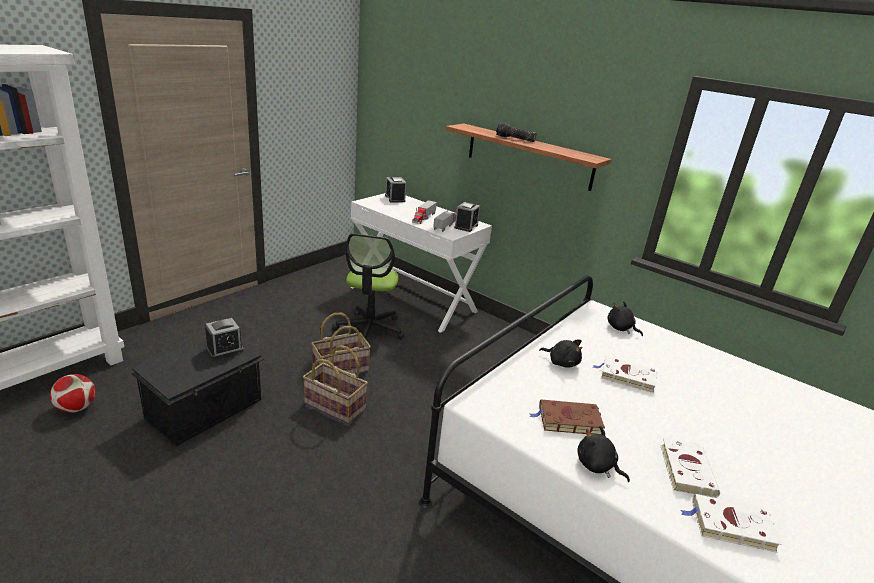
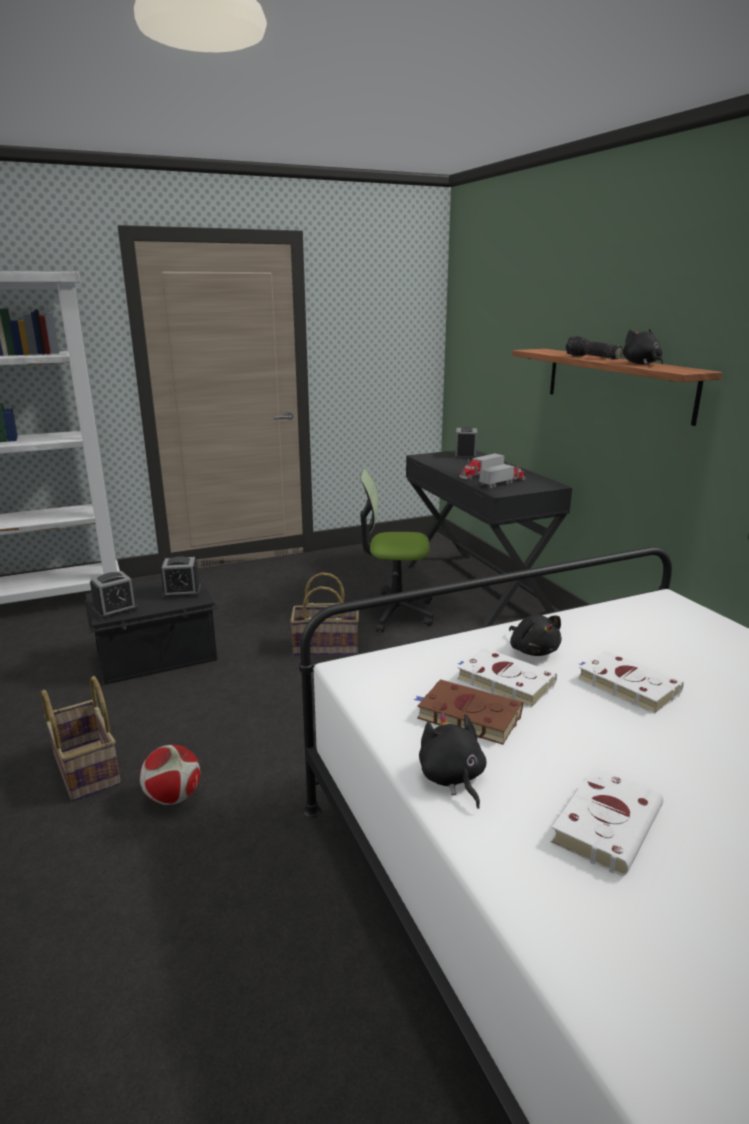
camera: 30 degrees right, 5 degrees down
(76, 408) = (52, 634): football -> football (173, 797)
(334, 406) = (288, 682): basket -> basket (85, 770)
(369, 329) = (394, 612): office chair -> office chair turned 60 degrees clockwise
(413, 299) = (476, 588): white desk -> black desk
(466, 226) = (531, 486): alarm clock -> alarm clock (115, 609)
(620, 328) = (682, 627): black plush toy -> black plush toy (641, 364)
(729, 525) = (609, 922): white book -> white book (503, 681)

